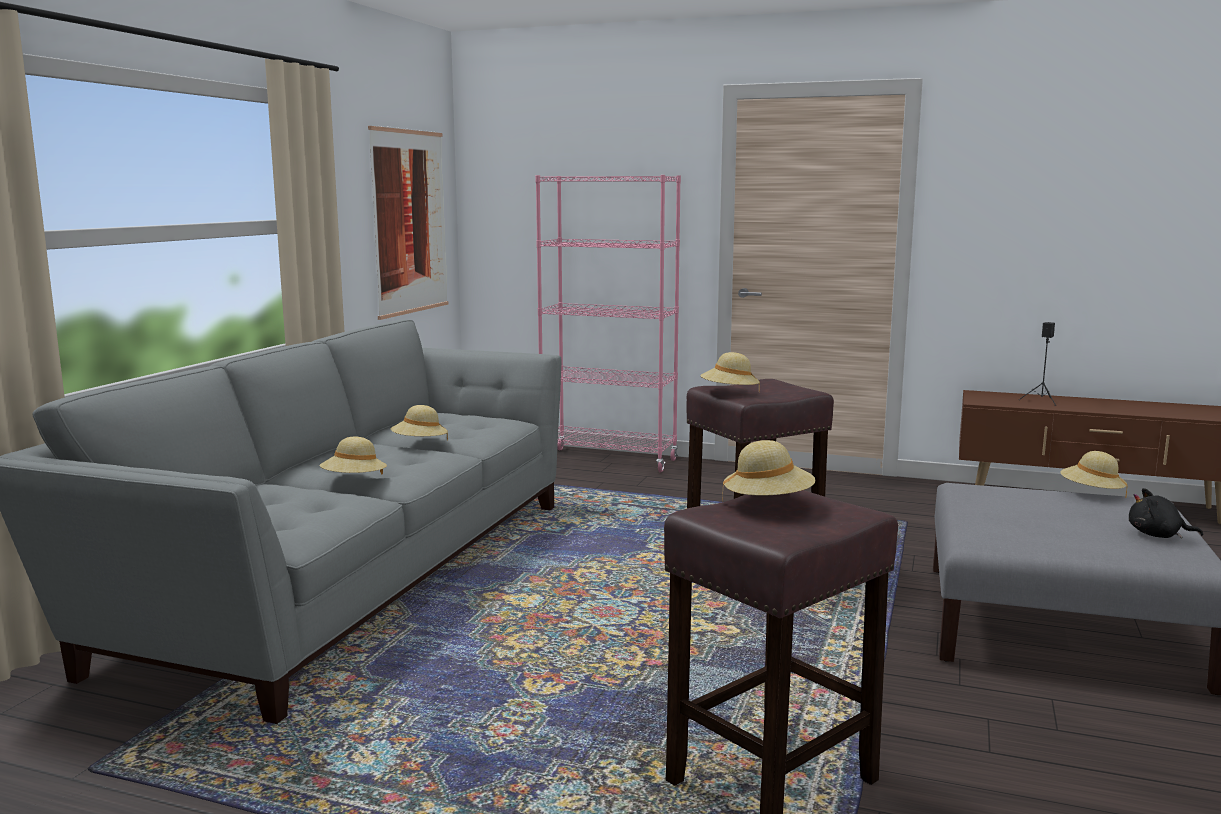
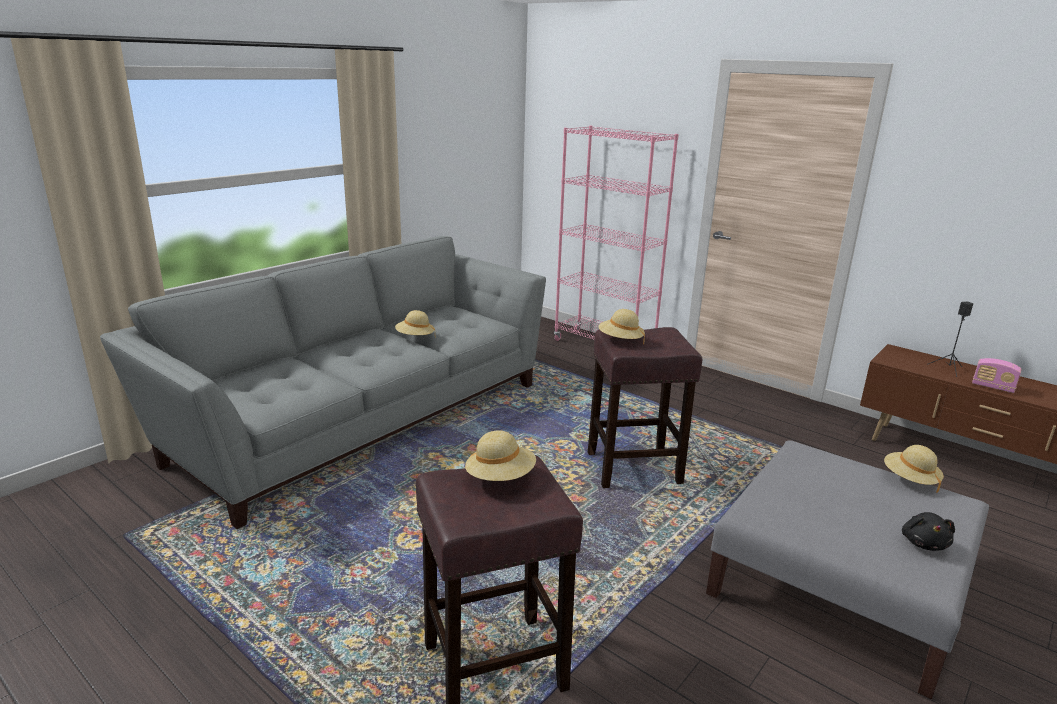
camera: 20 degrees right, 10 degrees up
(354, 481) = (343, 366): beige hat -> none
(410, 221) = (475, 156): picture -> none
(1095, 409) = (992, 387): none -> radio
(1157, 535) = (924, 543): black plush toy -> black plush toy turned 120 degrees counterclockwise

